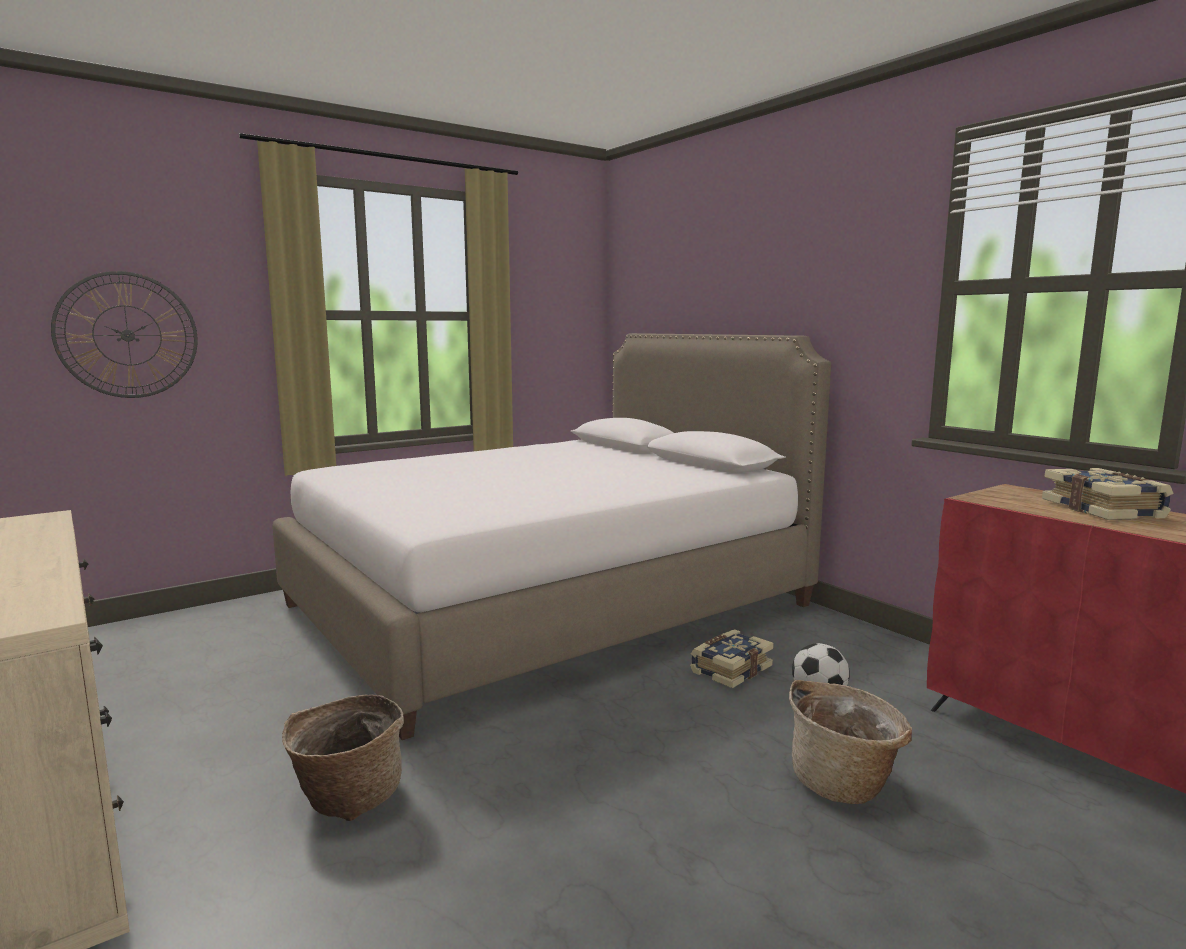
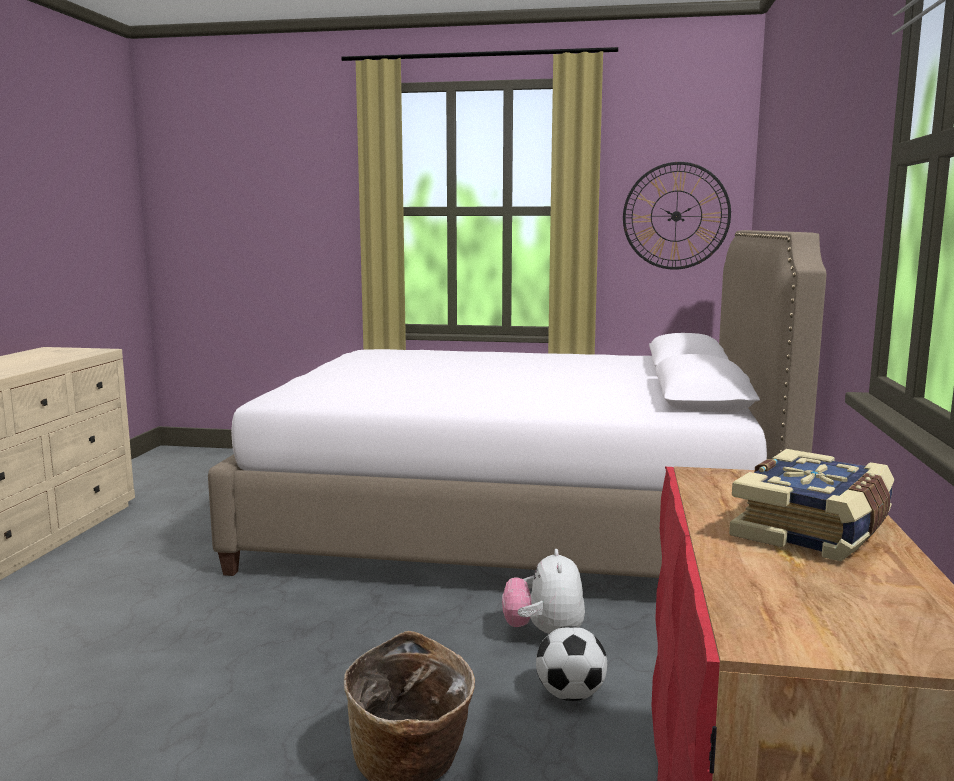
camera: 45 degrees right, 0 degrees up
(127, 335) = (265, 229): wall clock -> wall clock (676, 216)
(347, 798) = (135, 593): basket -> none
(730, 669) = (544, 634): book -> plush toy

